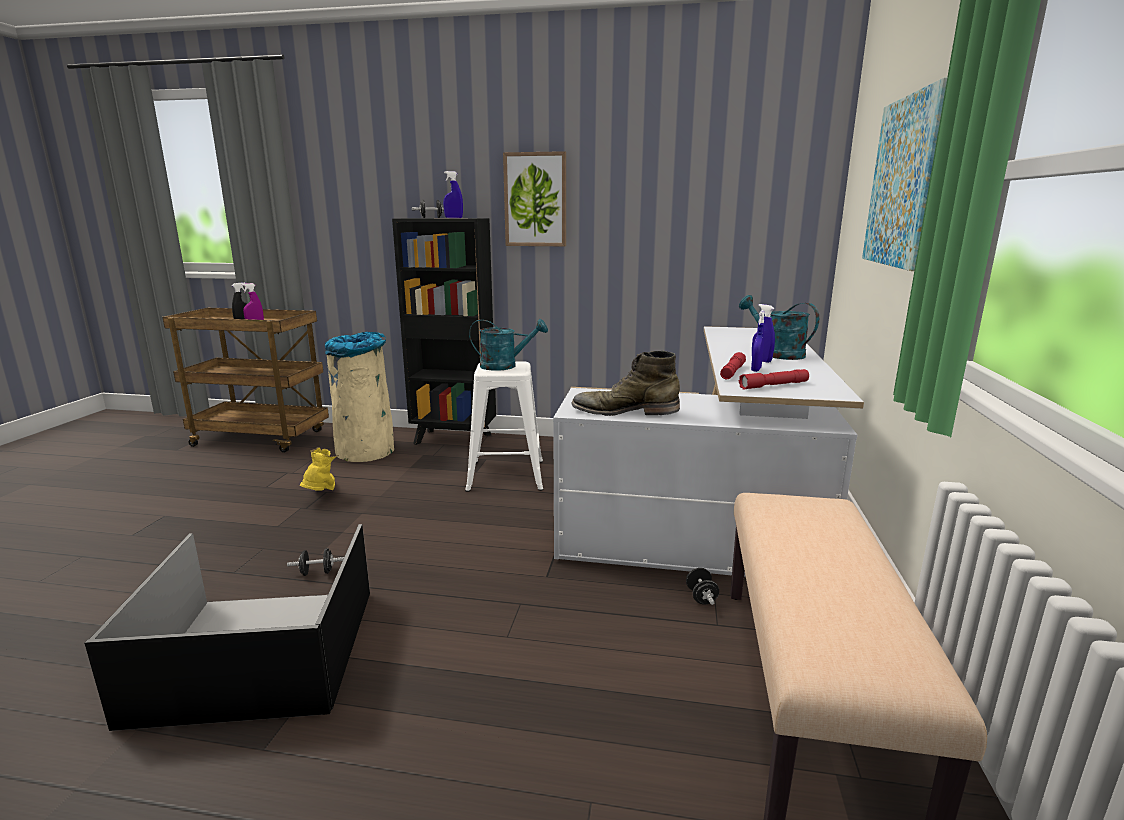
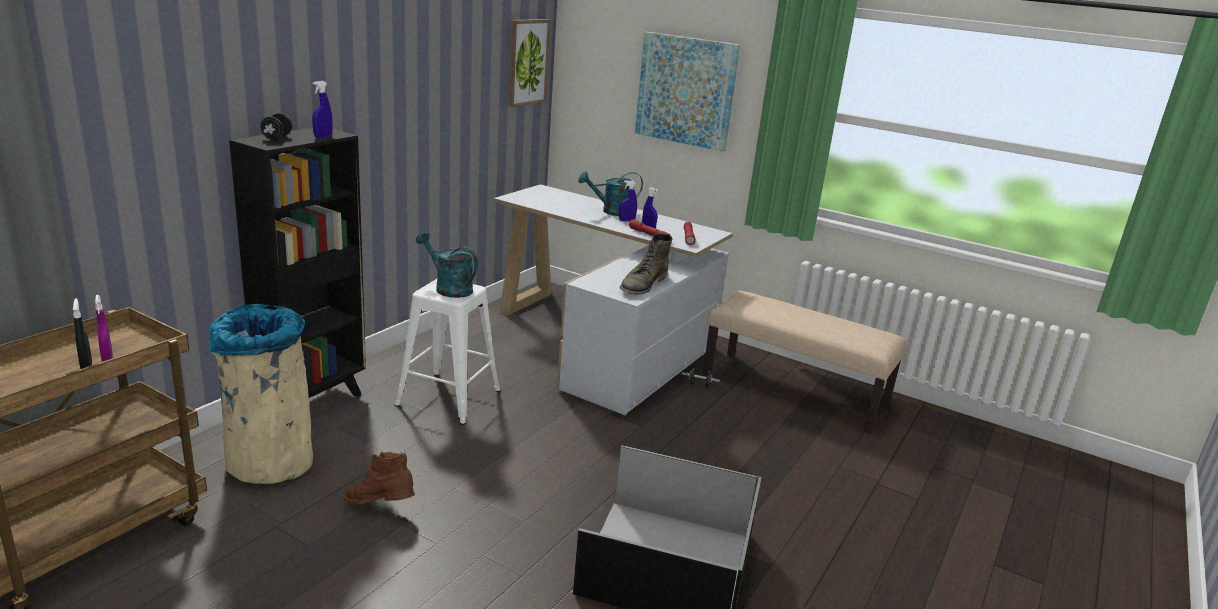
camera: 70 degrees left, 5 degrees up
(317, 572) = (560, 525): black dumbbell -> none
(322, 495) = (381, 507): yellow boot -> brown boot
(505, 366) = (448, 288): turquoise watering can -> turquoise watering can turned 75 degrees counterclockwise
(535, 200) = (359, 98): picture -> picture (527, 62)

